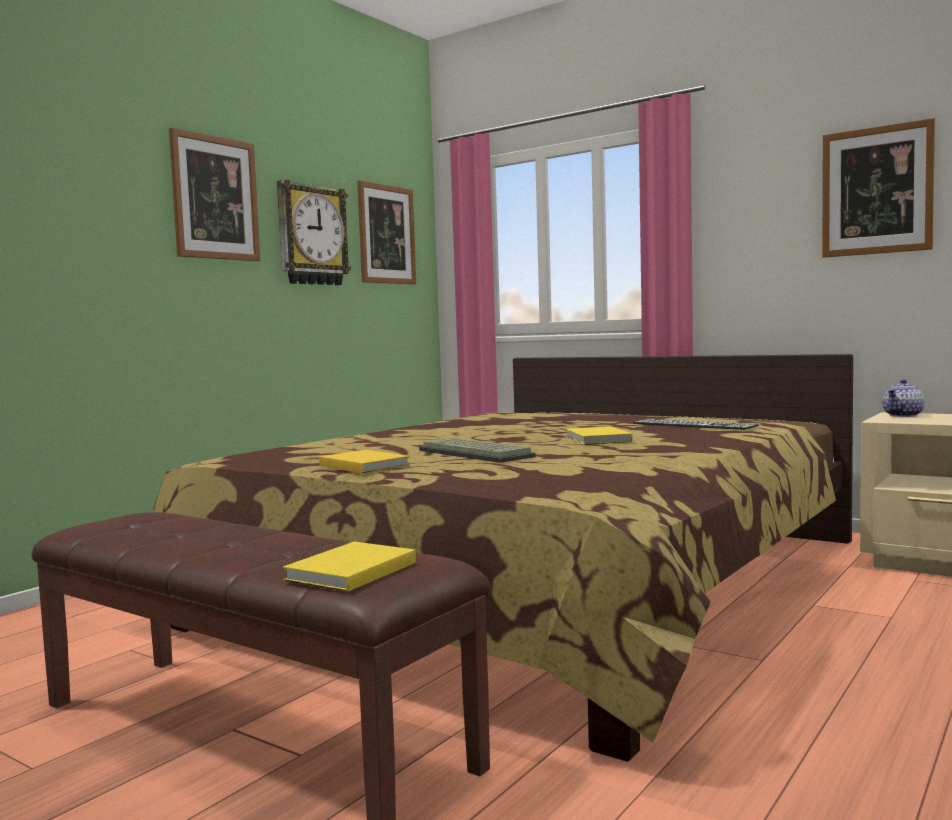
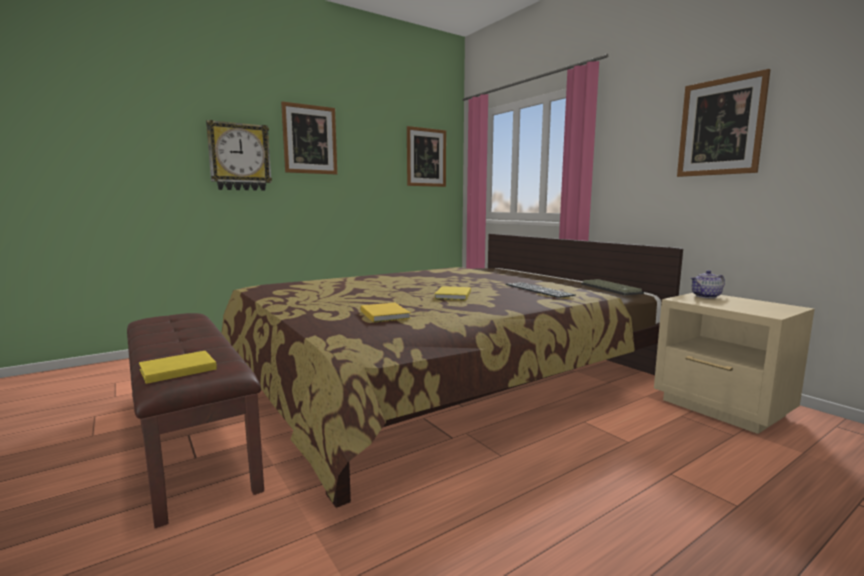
camera: 20 degrees right, 5 degrees up
(311, 235) = (373, 159): wall clock -> wall clock (239, 157)
(364, 465) = (292, 300): yellow book -> yellow book (385, 314)
(477, 453) = (364, 298): keyboard -> keyboard (612, 288)

